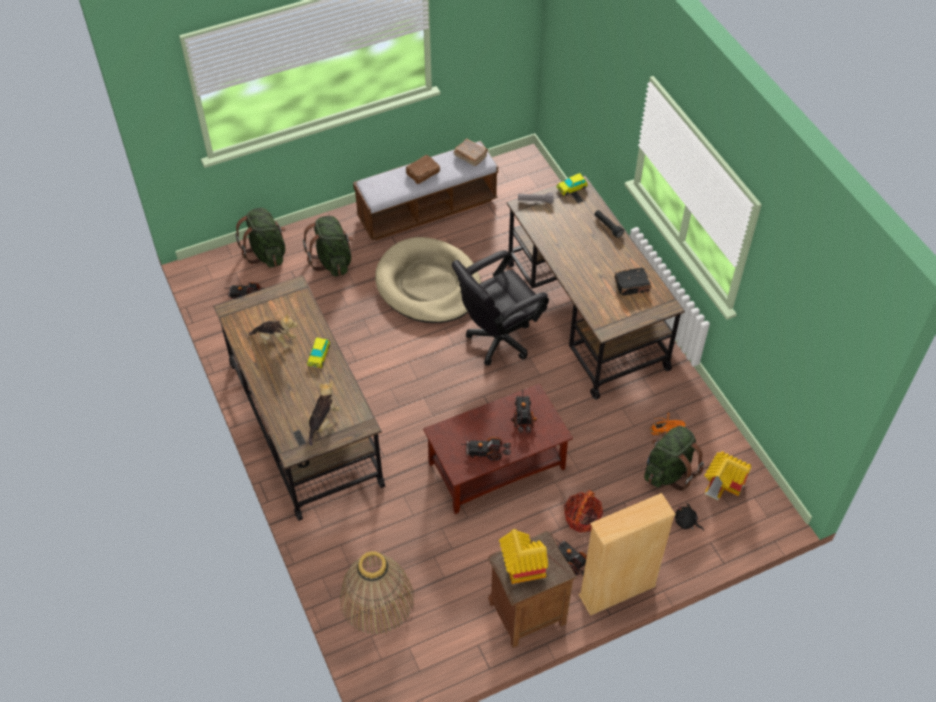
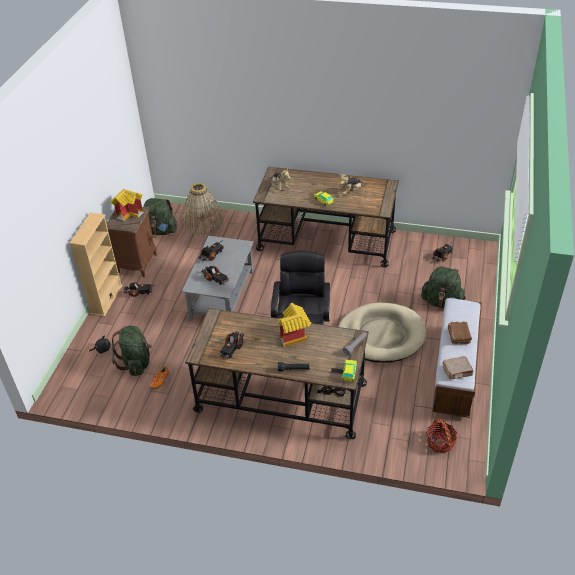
camera: 130 degrees right, 10 degrees down
(266, 253) = (474, 277): green backpack -> green backpack (160, 231)
(497, 465) = (222, 296): brown coffee table -> grey coffee table
(582, 518) = (155, 310): basket -> basket (440, 442)
(632, 286) = (231, 349): black book -> toy truck
(723, 484) = (100, 381): toy house -> toy house (294, 337)

